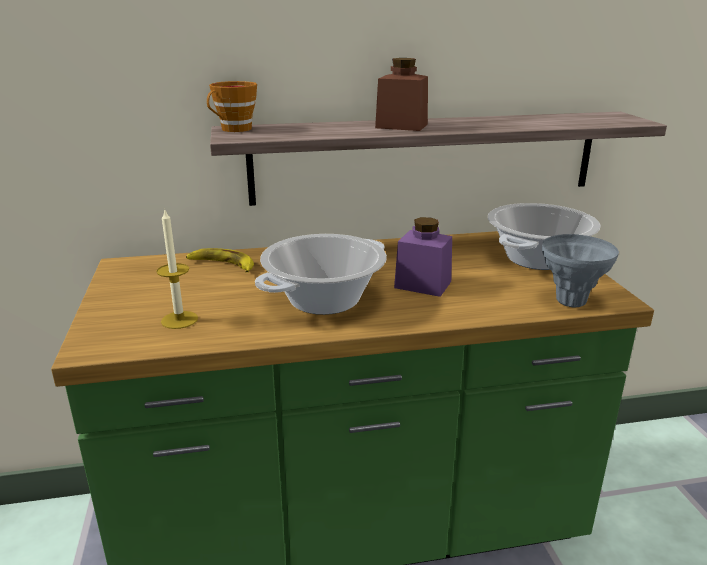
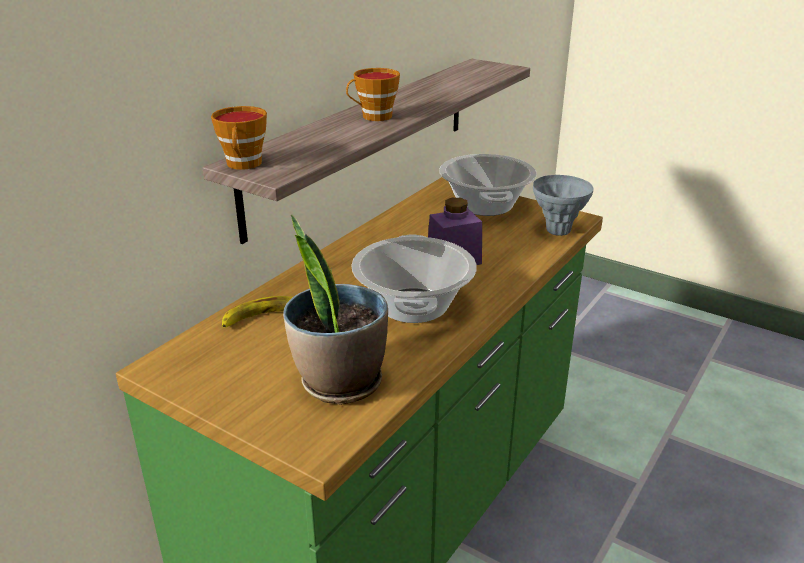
camera: 45 degrees left, 5 degrees up
(179, 320) = (339, 382): candle -> potted plant
(401, 126) = (373, 117): brown jar -> cup

